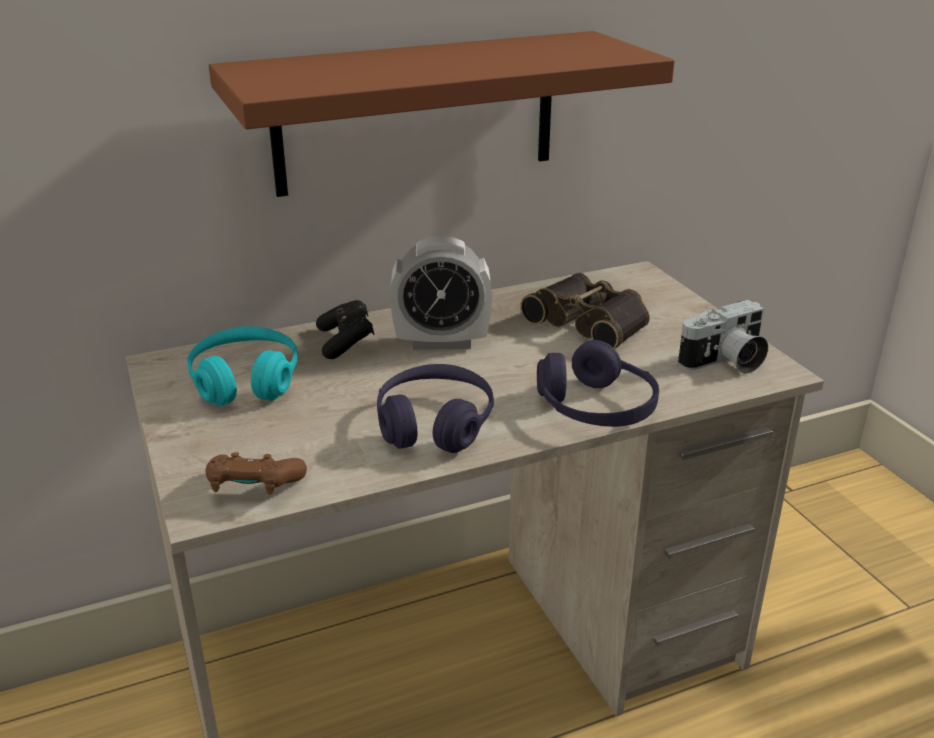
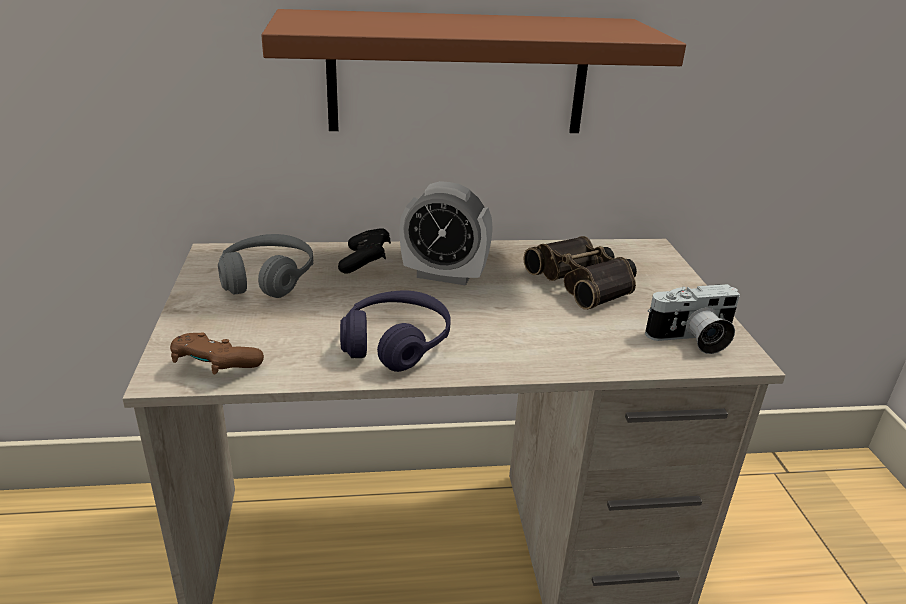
camera: 15 degrees right, 0 degrees up
(245, 381) = (267, 278): turquoise headphones -> grey headphones
(596, 408) = (546, 357): purple headphones -> none

